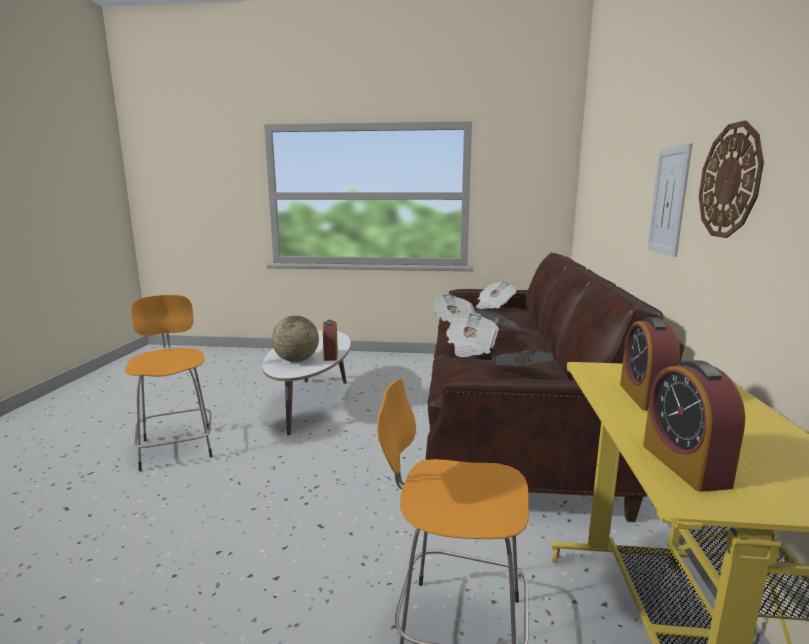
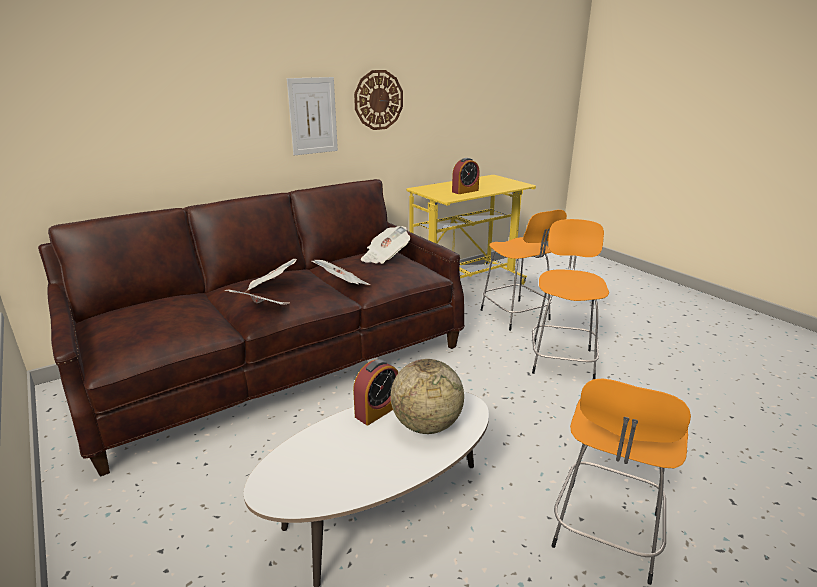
camera: 130 degrees left, 10 degrees up
(298, 574) = (562, 360): none -> orange stool
(494, 306) = (125, 320): newspaper -> none
(684, 465) = (508, 185): alarm clock -> none

